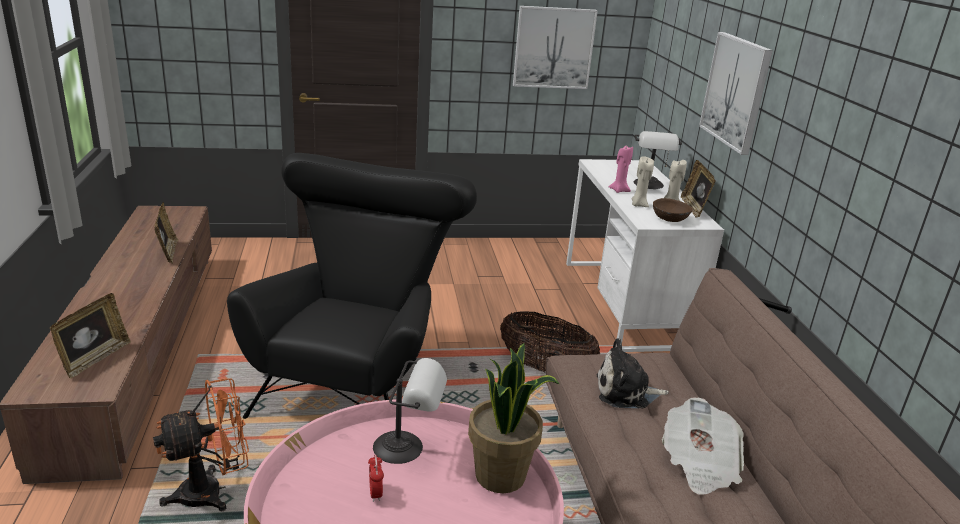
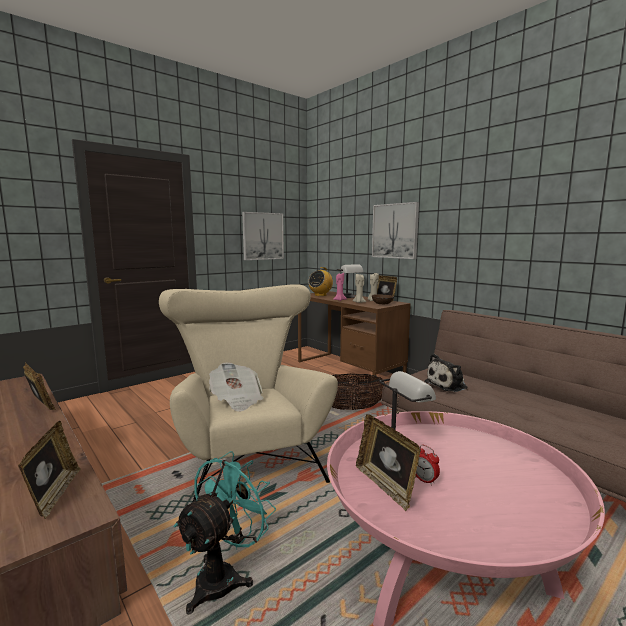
camera: 30 degrees left, 15 degrees down
(212, 491) = (224, 576): orange fan -> turquoise fan
(332, 479) = (386, 485): none -> picture frame
(355, 379) = (248, 454): black armchair -> beige armchair
(501, 476) = (469, 440): potted plant -> none
(612, 169) = (320, 295): none -> radio
(624, 303) = (348, 369): white desk -> brown desk
(699, 465) = (529, 400): newspaper -> newspaper (236, 400)

